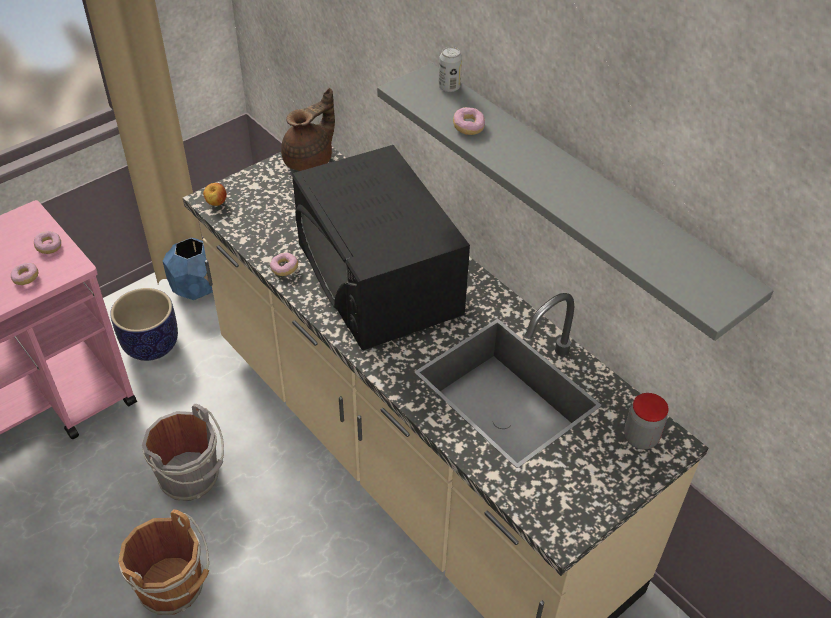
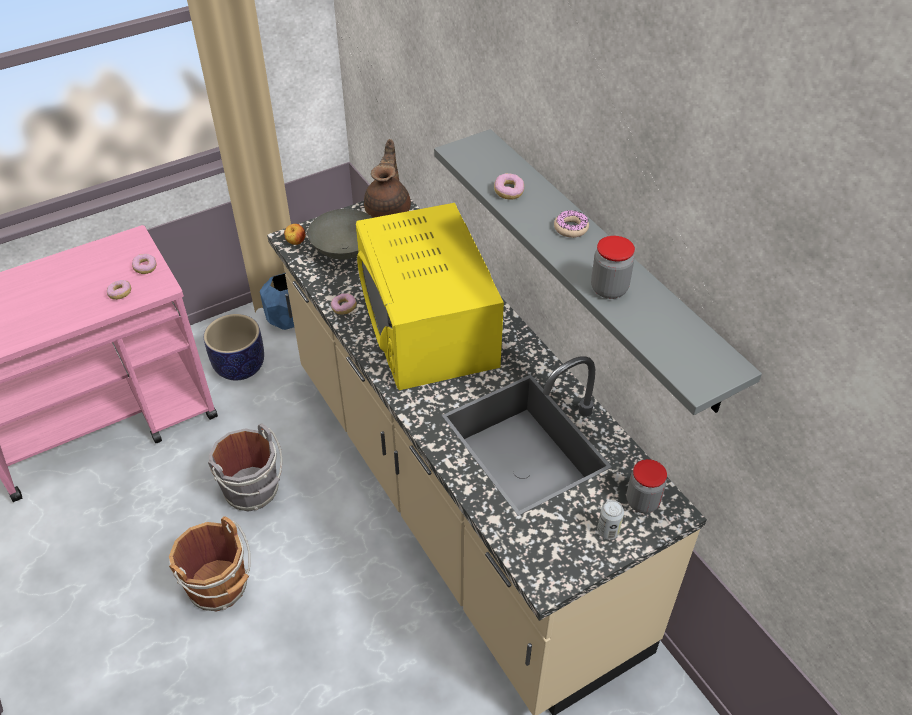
camera: 10 degrees right, 0 degrees up
(272, 208) = (345, 251): none -> grey bowl
(310, 160) = (389, 210): brown teapot -> brown teapot turned 45 degrees counterclockwise
(379, 278) = (428, 325): black microwave -> yellow microwave
(449, 87) = (500, 153): can -> can (608, 531)
(542, 159) = (571, 228): none -> donut
(598, 219) = (609, 289): none -> jar

